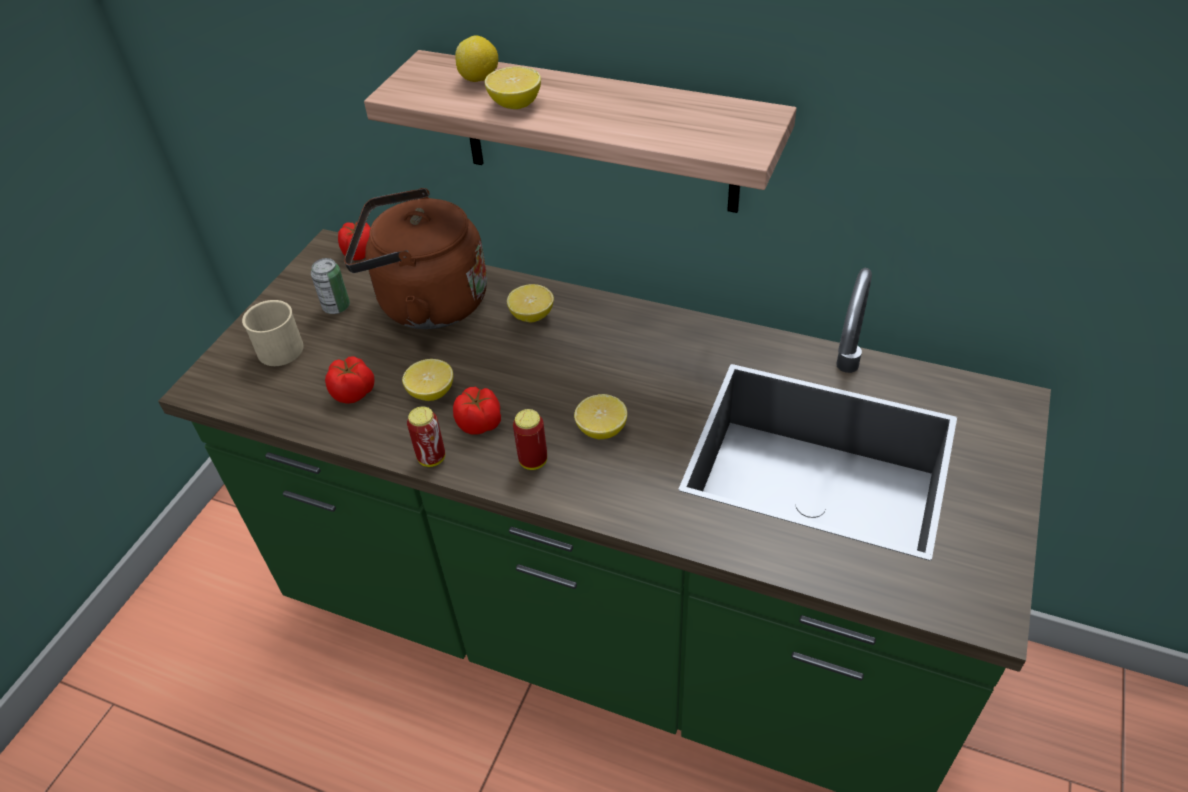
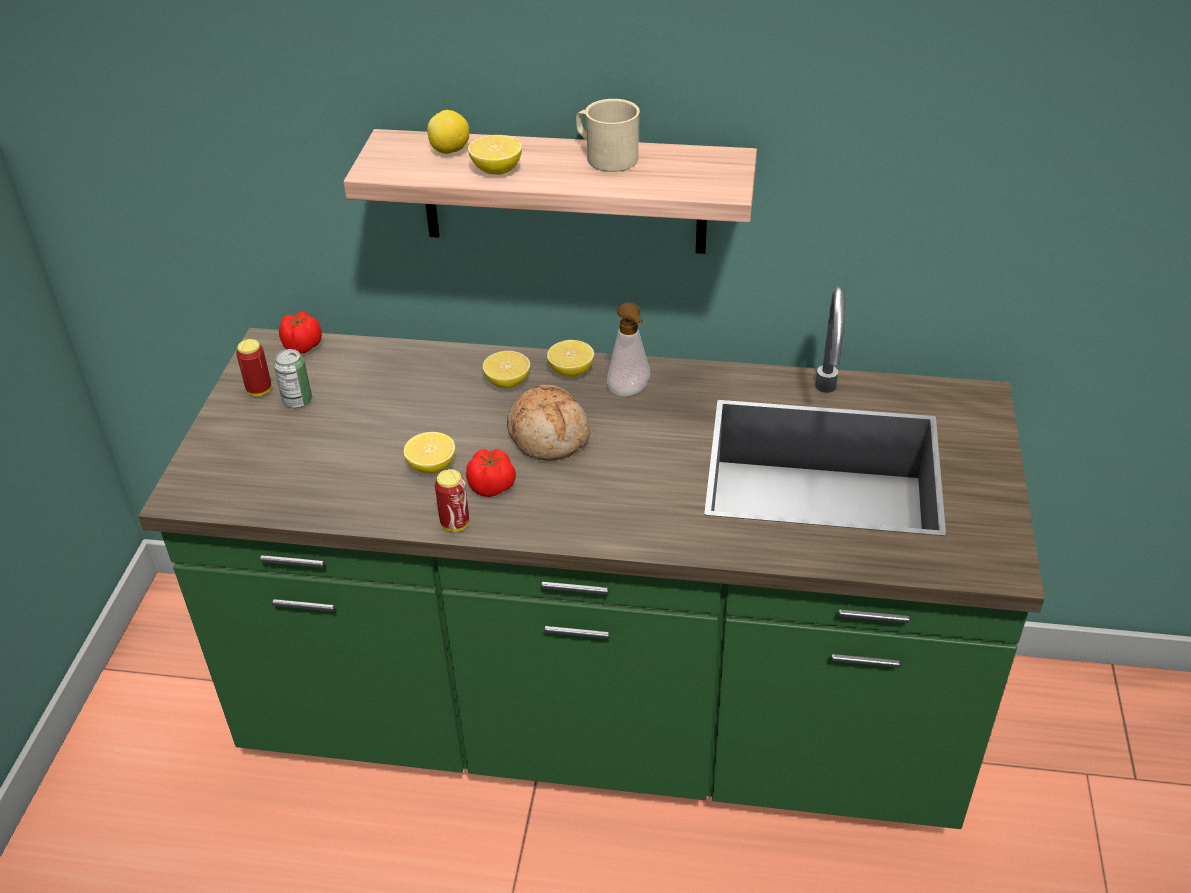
camera: 15 degrees left, 5 degrees down
(277, 346) = (249, 446): beige mug -> beige mug (605, 156)
(354, 392) = (351, 477): tomato -> none
(426, 303) = (392, 385): brown kettle -> none
(533, 461) = (557, 511): can -> can (259, 390)
(553, 377) = (549, 435): none -> bread
(601, 430) = (614, 474): lemon -> lemon (571, 371)
(646, 343) = (630, 393): none -> soap dispenser

